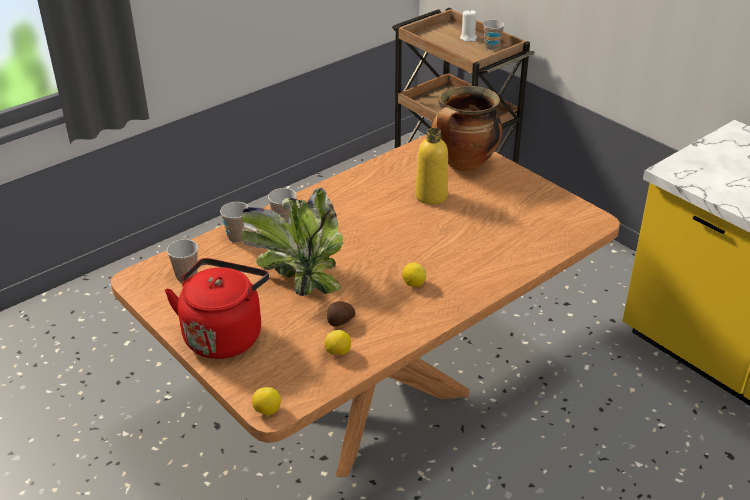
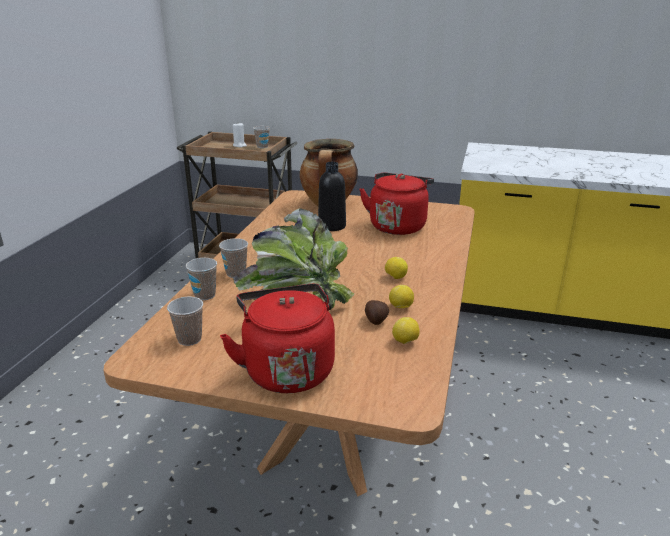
camera: 35 degrees left, 10 degrees down
(267, 411) = (409, 411): lemon -> lemon (400, 307)
(431, 196) = (332, 226): yellow bottle -> black bottle
(499, 220) = (398, 225): none -> red kettle

